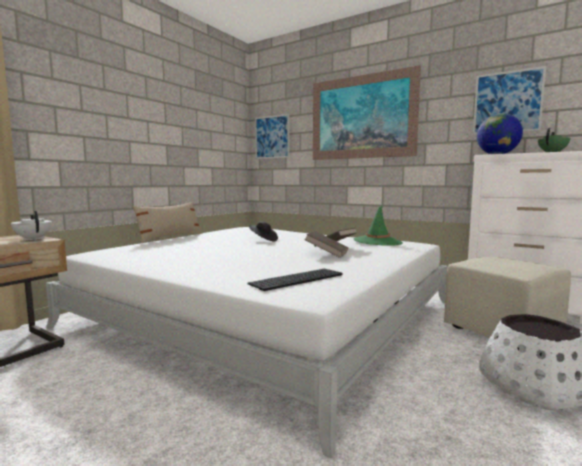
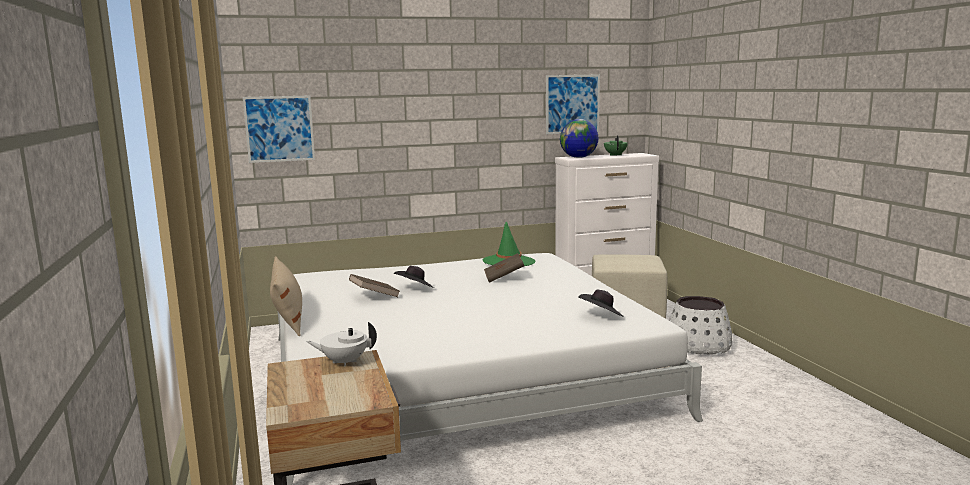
camera: 50 degrees left, 5 degrees up
(297, 280) = (601, 316): keyboard -> black hat
(327, 254) = (529, 288): brown book -> brown book (374, 296)
(362, 117) = (425, 108): picture -> none

